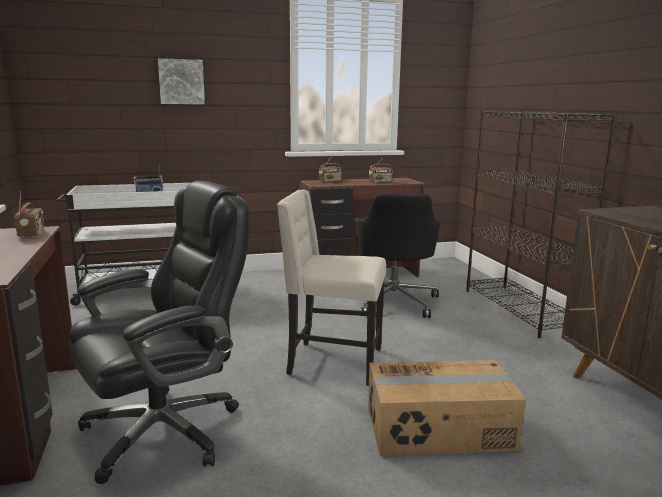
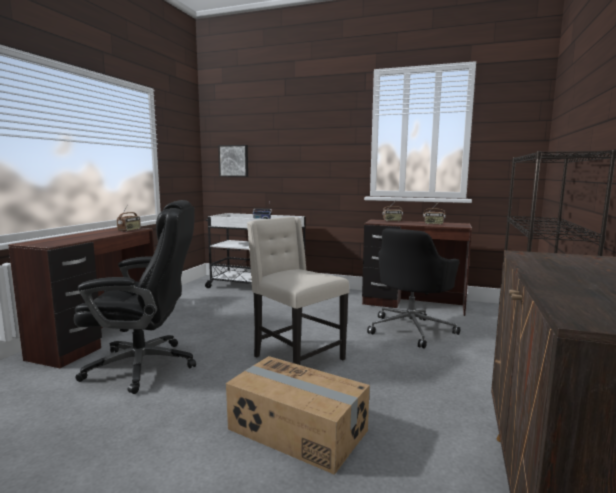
camera: 35 degrees right, 5 degrees down
(181, 81) = (294, 145): picture -> picture (234, 161)

